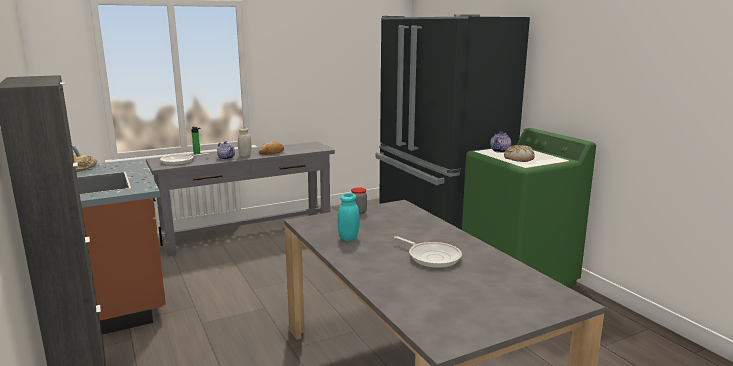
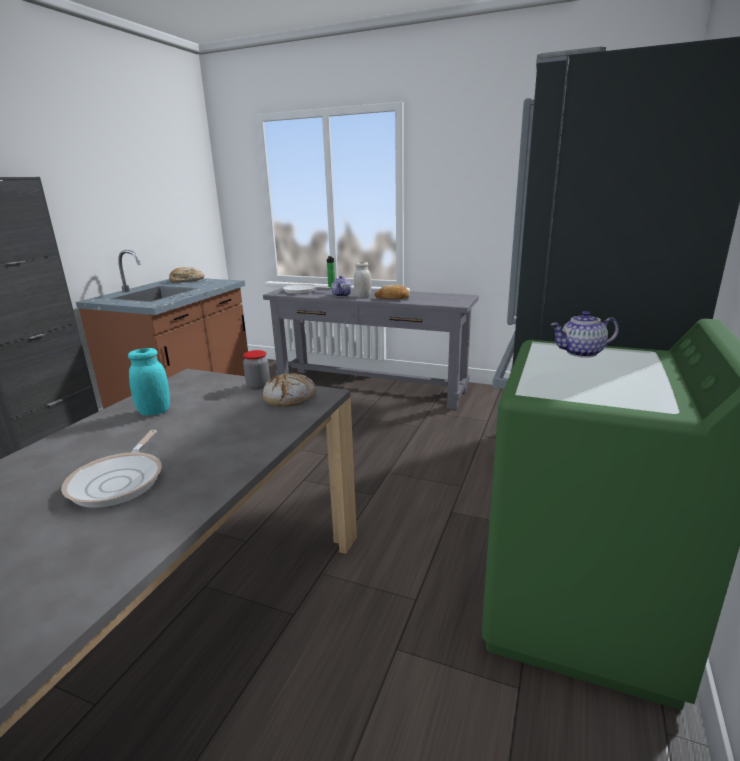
camera: 50 degrees right, 5 degrees up
(518, 159) = (563, 375): bread -> bread (290, 398)

